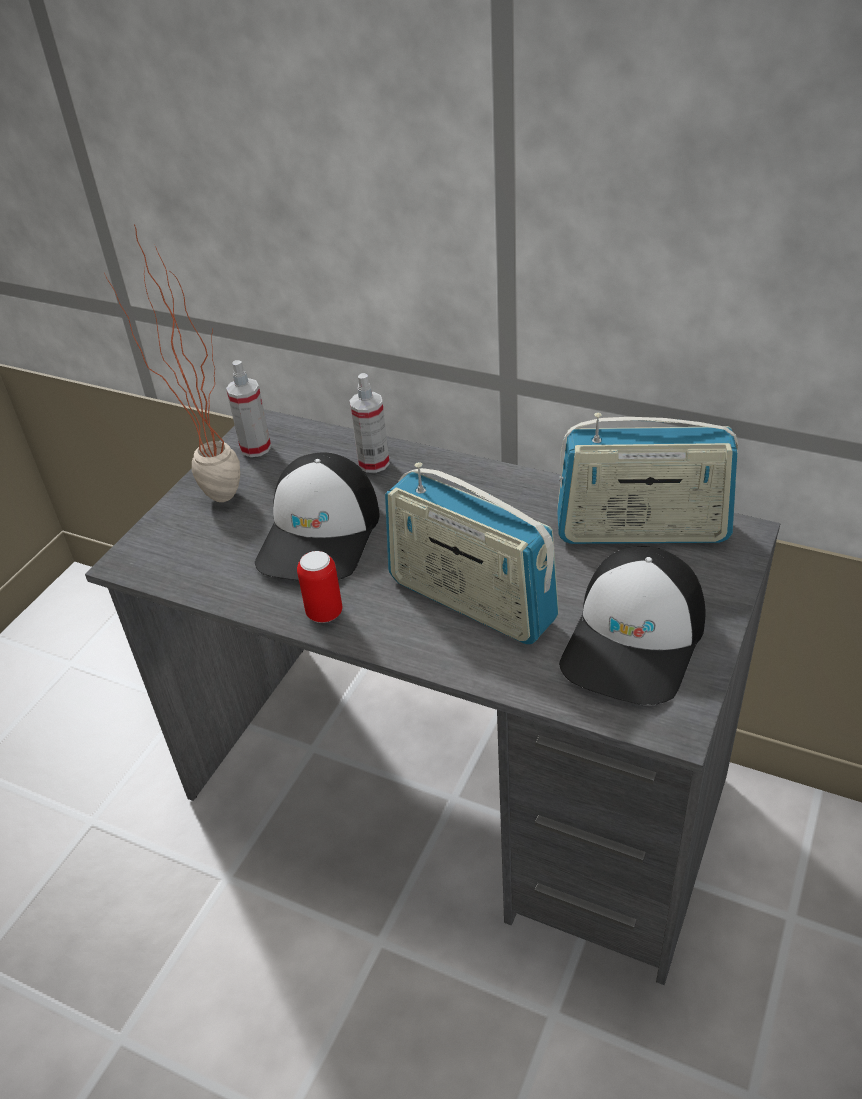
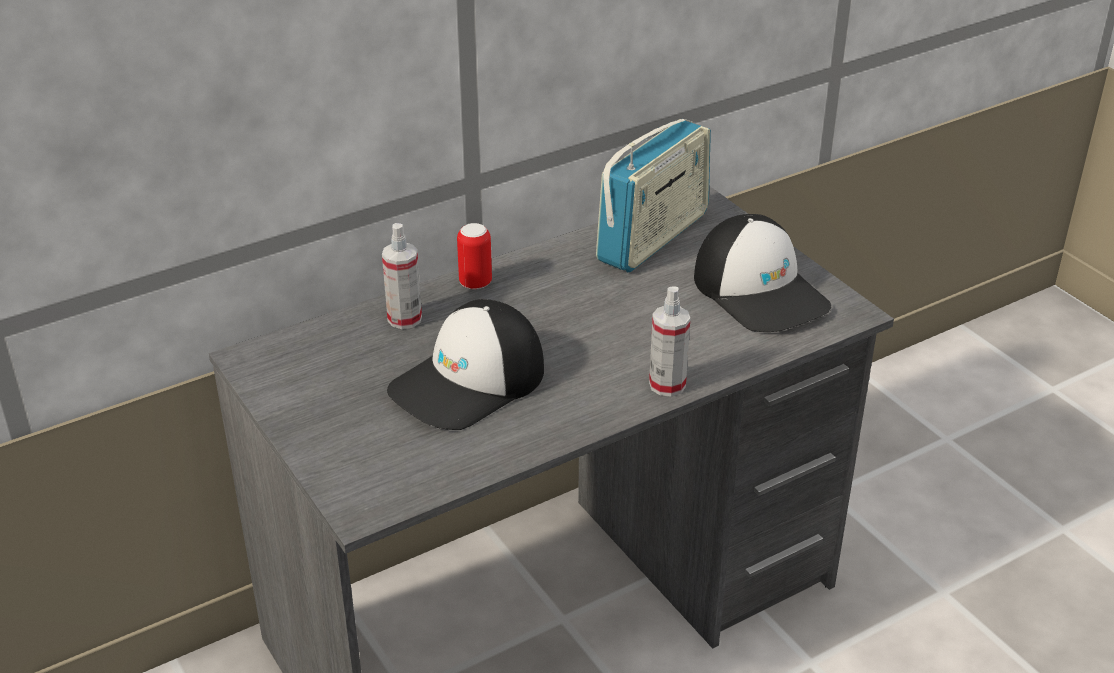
camera: 60 degrees left, 5 degrees down
(210, 493) = (321, 424): potted plant -> none
(255, 448) = (284, 374): spray bottle -> spray bottle (667, 385)
(321, 535) = (469, 383): cap -> cap turned 90 degrees clockwise
(324, 613) = (575, 417): can -> can (475, 283)
(471, 601) = (642, 341): radio -> none

